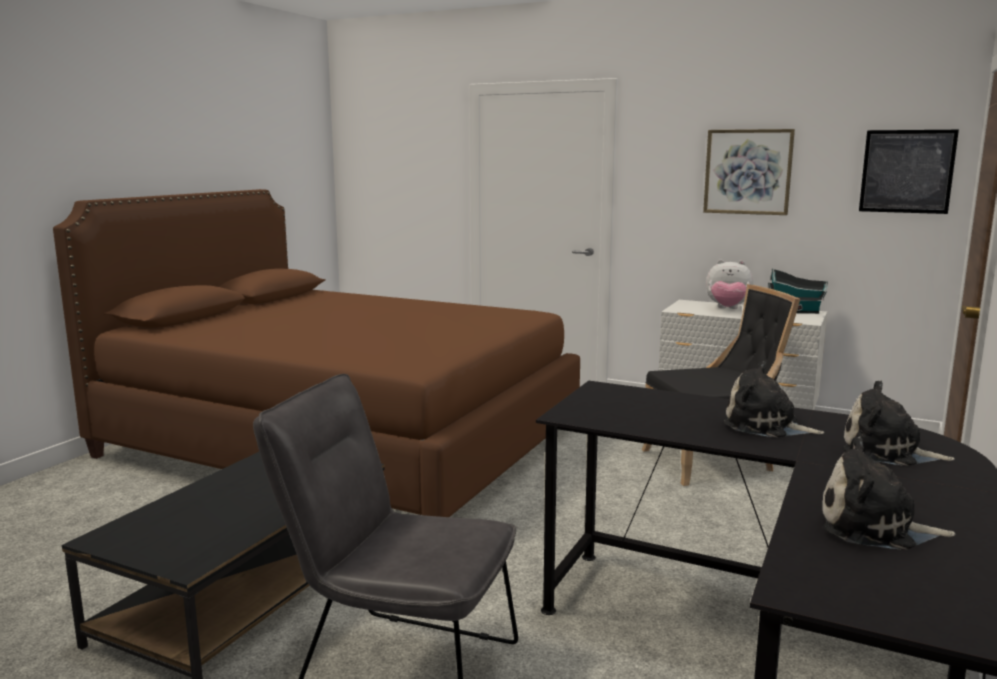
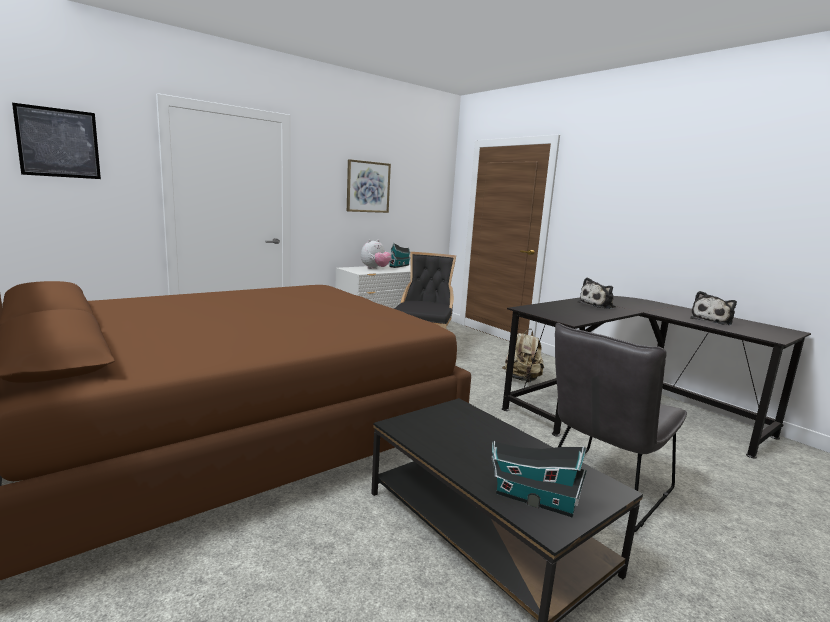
camera: 65 degrees left, 0 degrees up
(152, 526) = (532, 499): none -> toy house
(745, 553) = (522, 379): none -> beige backpack
(887, 452) = (634, 303): plush toy -> none
(907, 171) = (432, 190): picture -> picture (58, 143)

